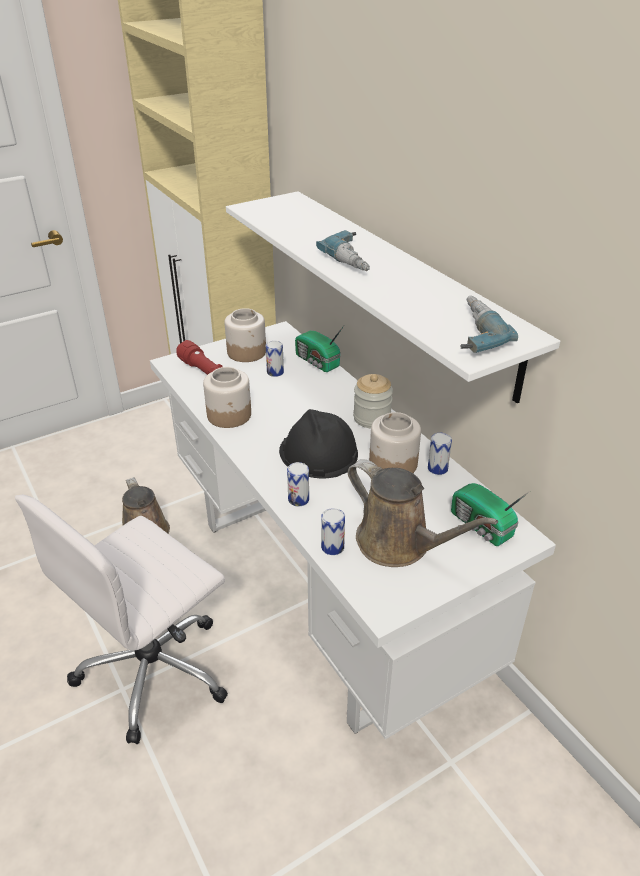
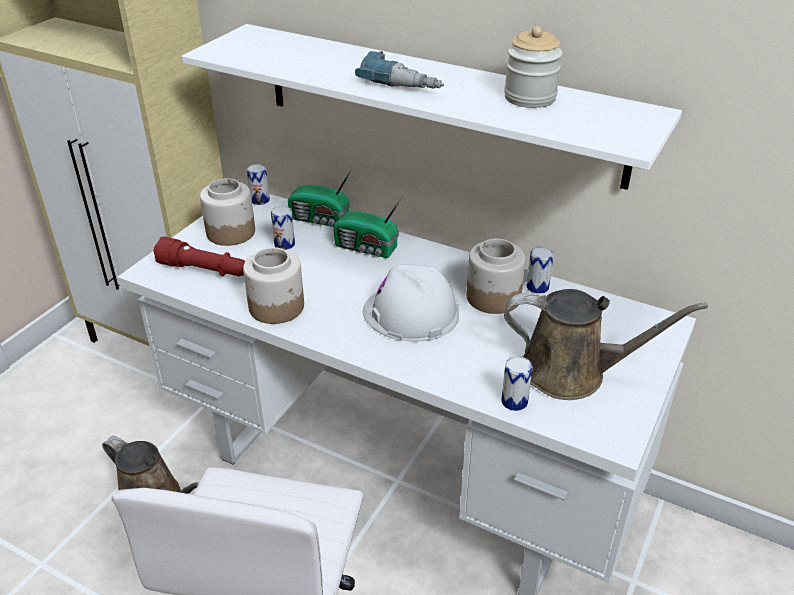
camera: 30 degrees left, 0 degrees up
(298, 499) = (436, 368): can -> can (260, 200)
(318, 453) = (411, 313): black hard hat -> white hard hat
(372, 418) = (430, 259): jar -> jar (530, 98)
(470, 333) = (603, 123): power drill -> none
(481, 527) = (625, 327): radio -> radio (367, 248)

